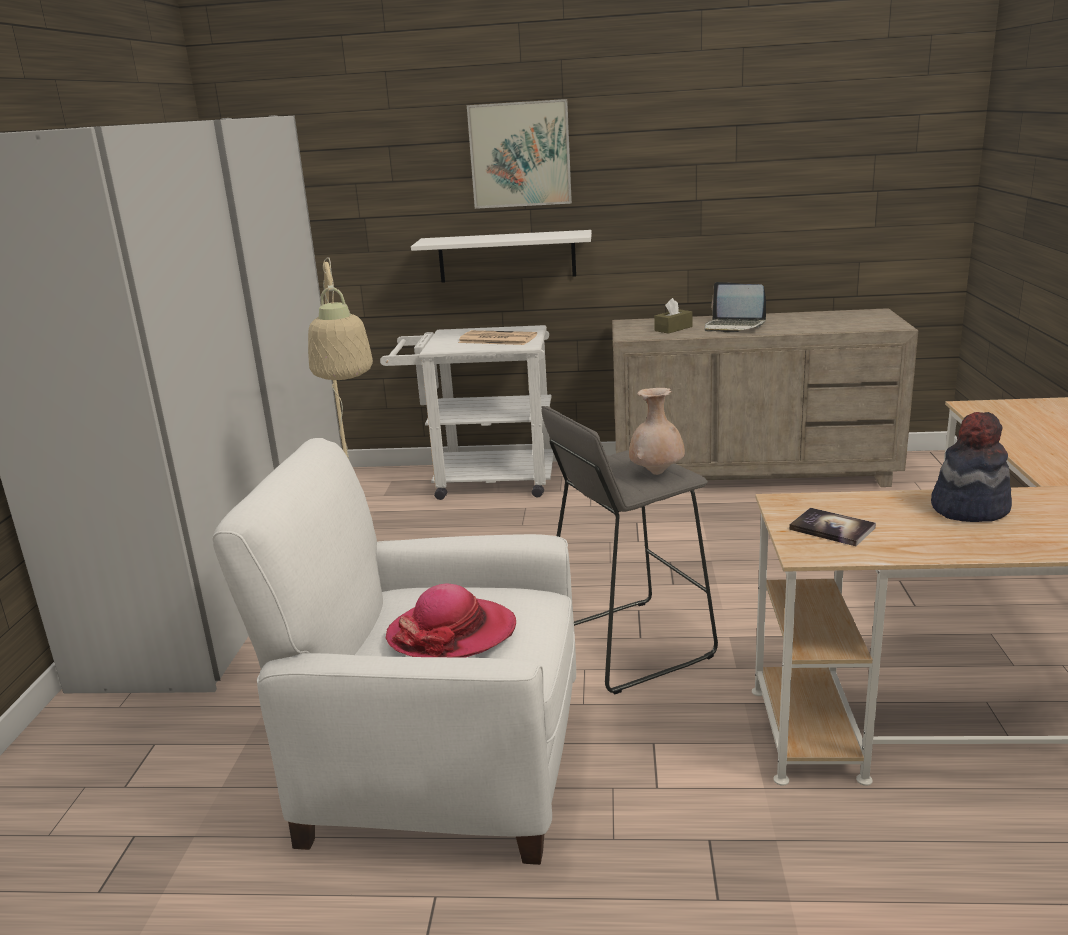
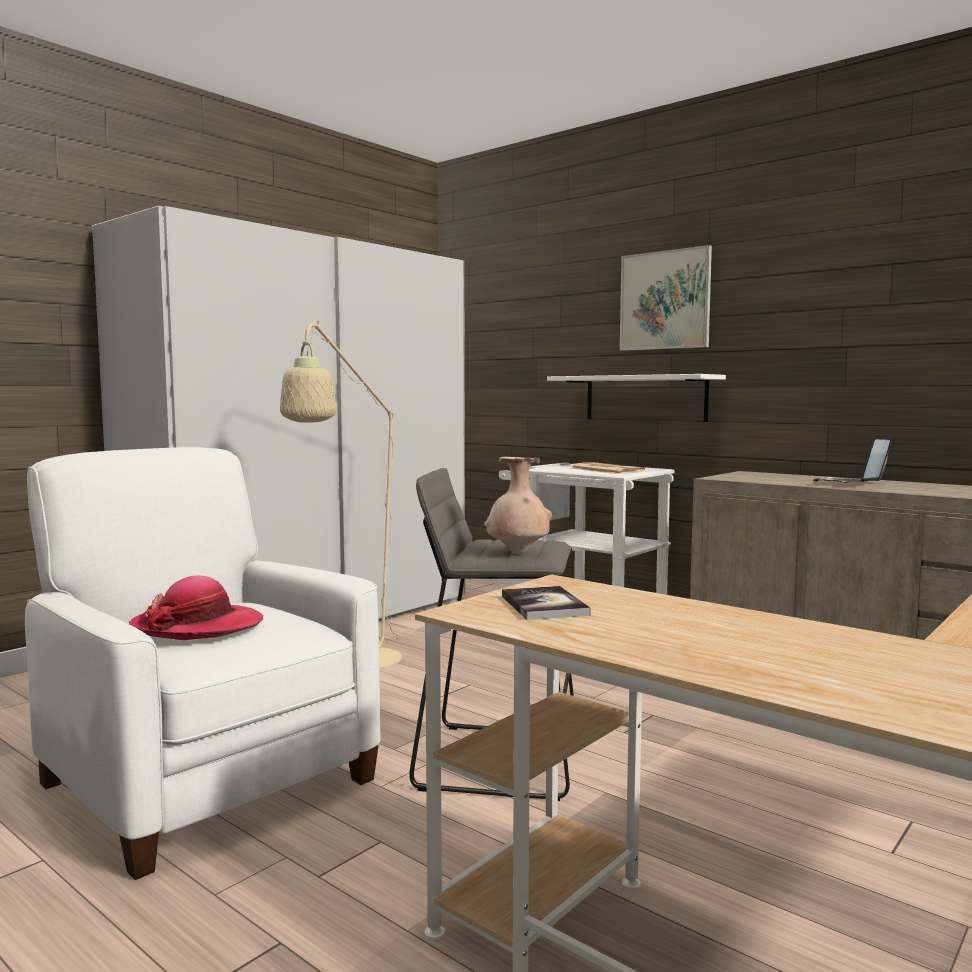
camera: 35 degrees right, 15 degrees down
(673, 328) = (780, 479): brown tissue box -> none
(733, 326) = (850, 484): laptop -> laptop turned 60 degrees clockwise
(968, 508) = (753, 629): hat -> none

